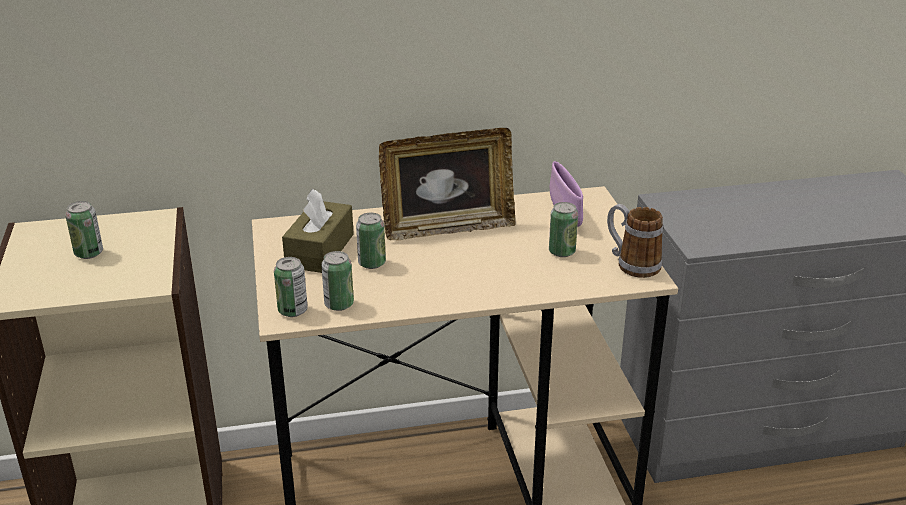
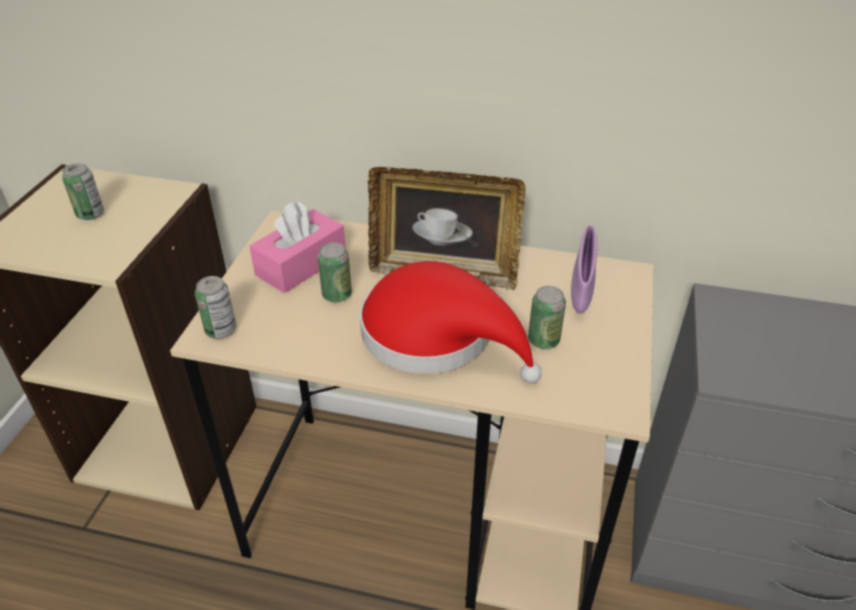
camera: 25 degrees right, 10 degrees up
(320, 250) = (301, 264): brown tissue box -> pink tissue box
(339, 304) = (268, 337): can -> none
(479, 269) = (437, 336): none -> red hat
(631, 264) = (613, 382): mug -> none

